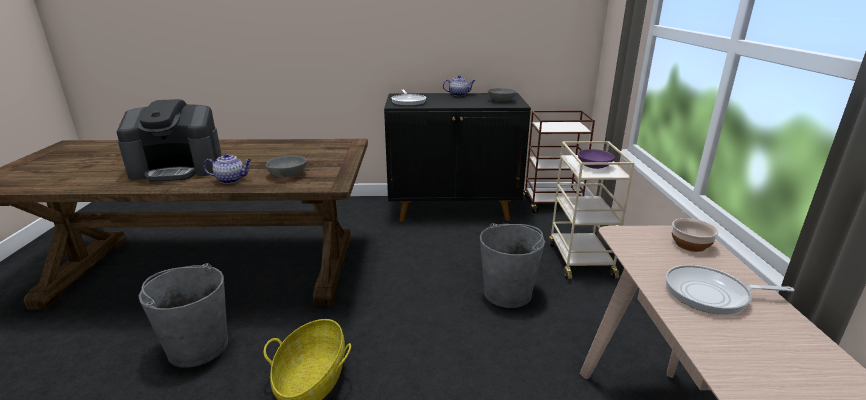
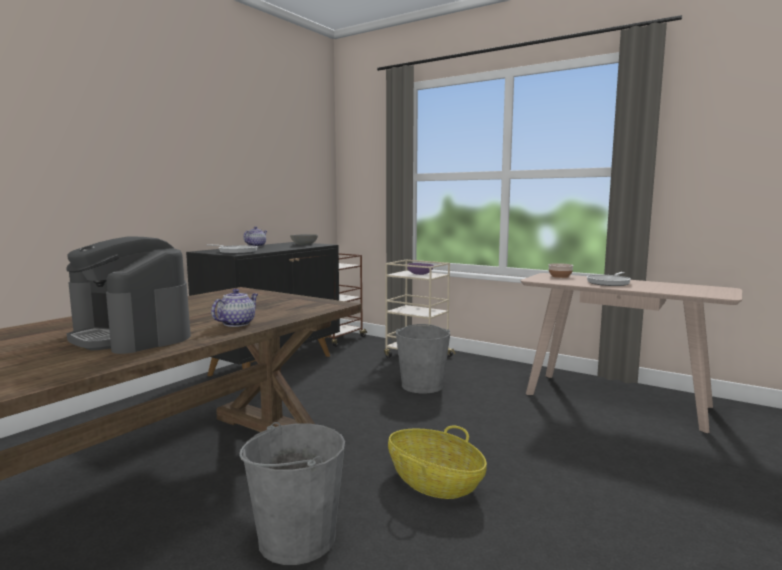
camera: 55 degrees left, 15 degrees down
(178, 169) = (132, 336): coffee machine -> coffee machine turned 105 degrees clockwise
(287, 174) = (274, 310): grey bowl -> none

